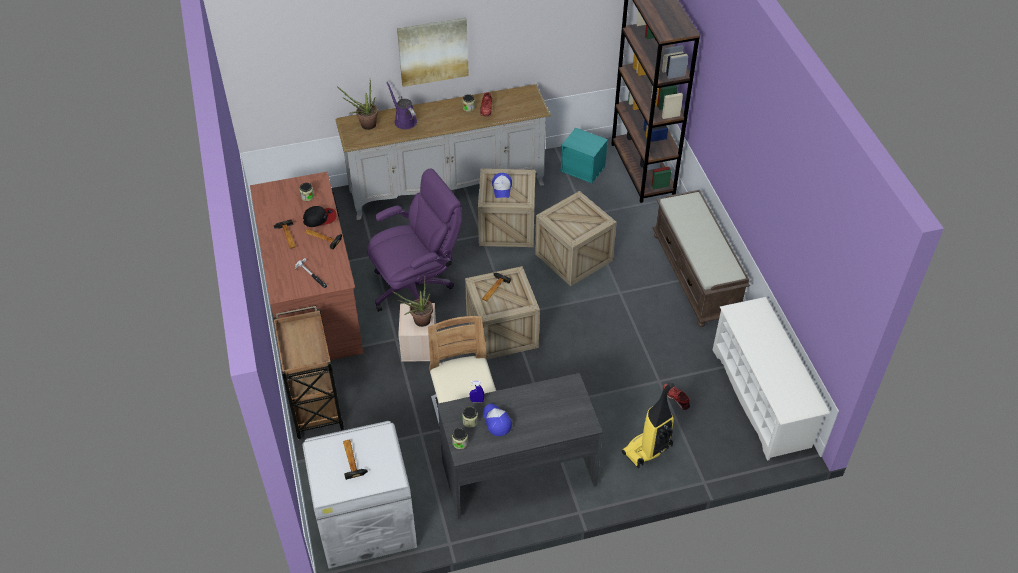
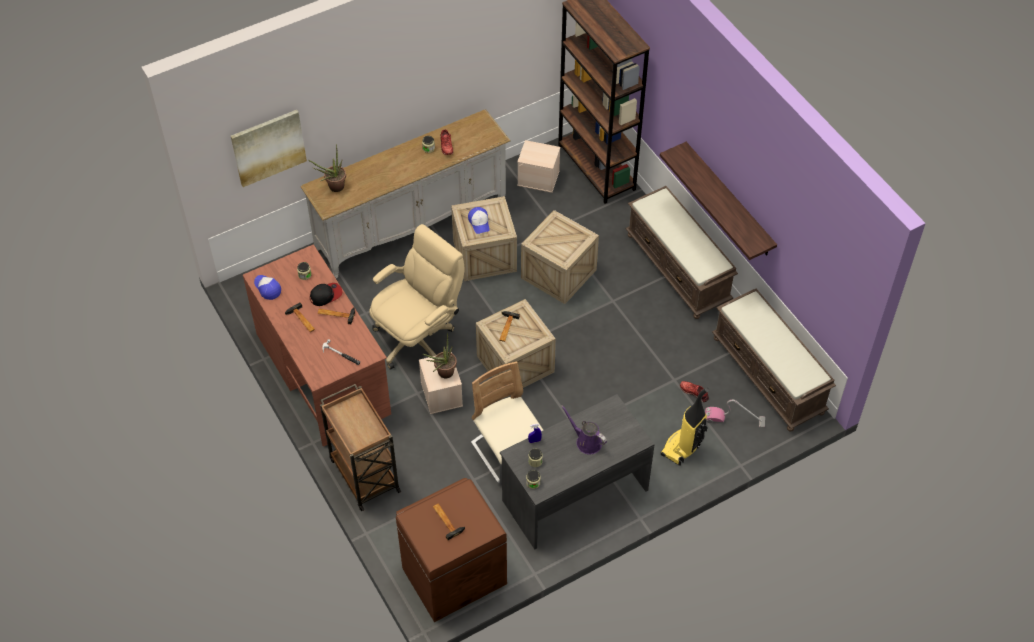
camera: 15 degrees left, 5 degrees up
(364, 522) = (451, 573): white washing machine -> brown washing machine
(404, 120) = (370, 174): purple watering can -> purple watering can (586, 441)
(417, 287) = (419, 337): purple office chair -> beige office chair
(433, 51) = (387, 102): picture -> picture (268, 147)
(496, 421) = (558, 456): cap -> cap (267, 288)
(583, 168) = (539, 178): turquoise storage box -> beige storage box
(711, 434) = (734, 419): none -> vacuum cleaner
(751, 204) = (729, 200): none -> shelf
(761, 398) = (769, 375): white shoe rack -> brown bench

